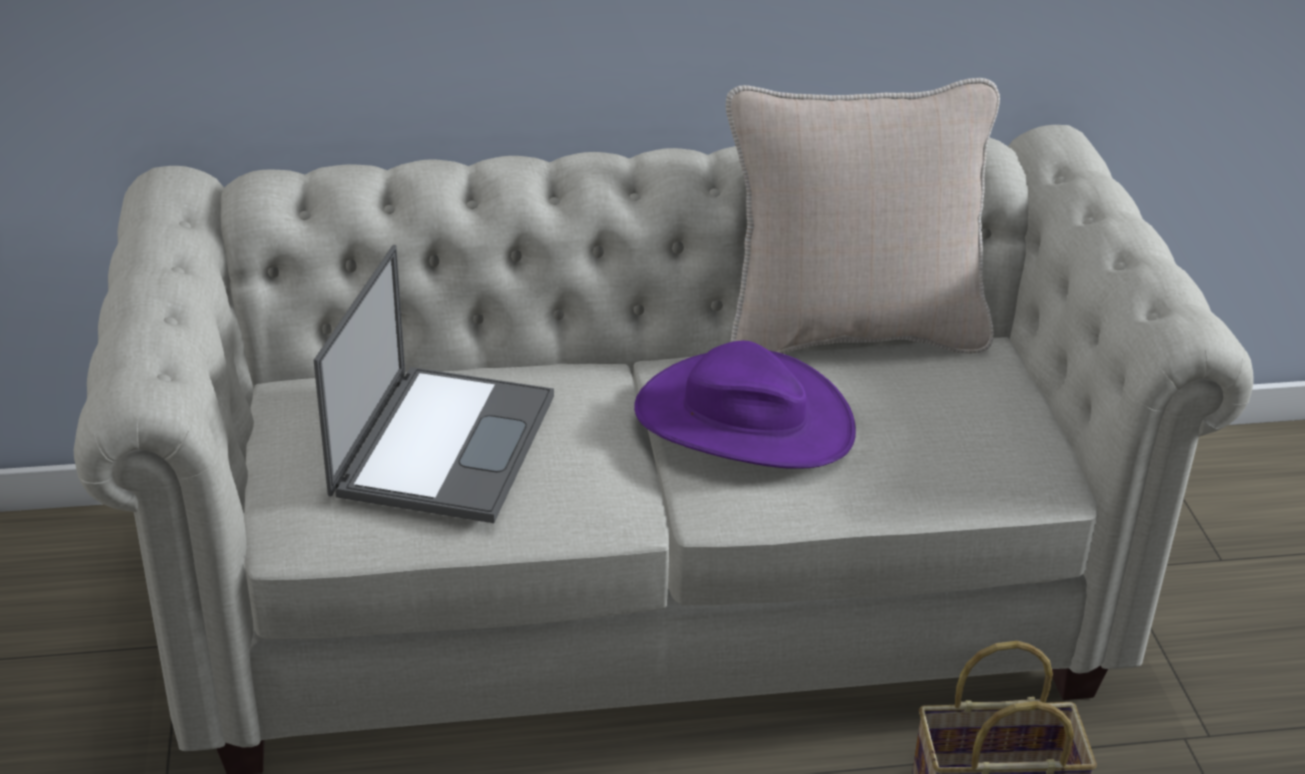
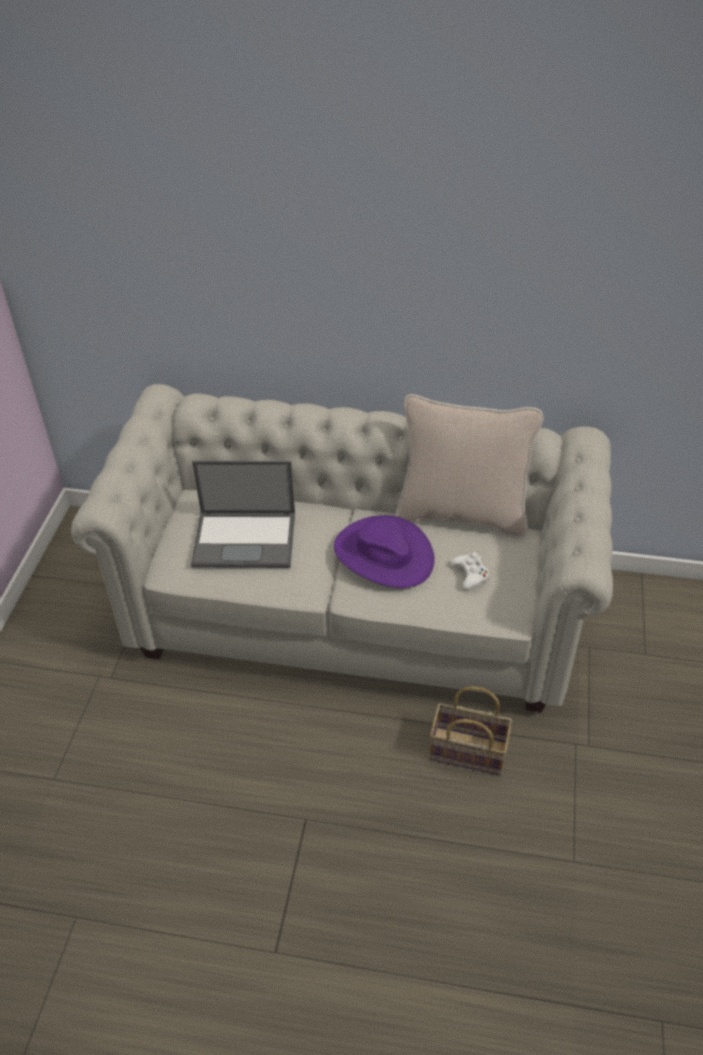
camera: 20 degrees right, 10 degrees up
(444, 442) = (246, 539): laptop -> laptop turned 60 degrees clockwise
(931, 424) = (470, 575): none -> white game controller

